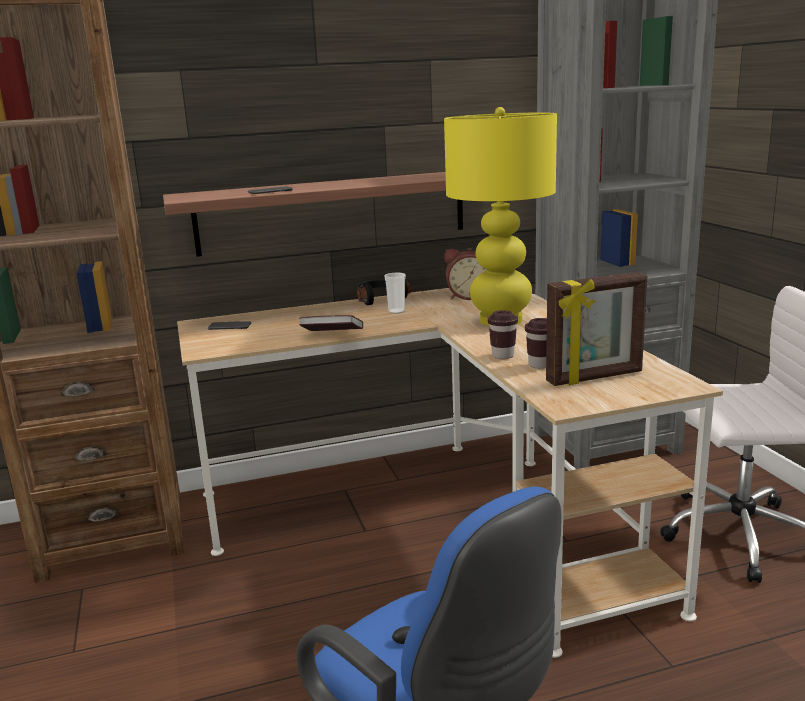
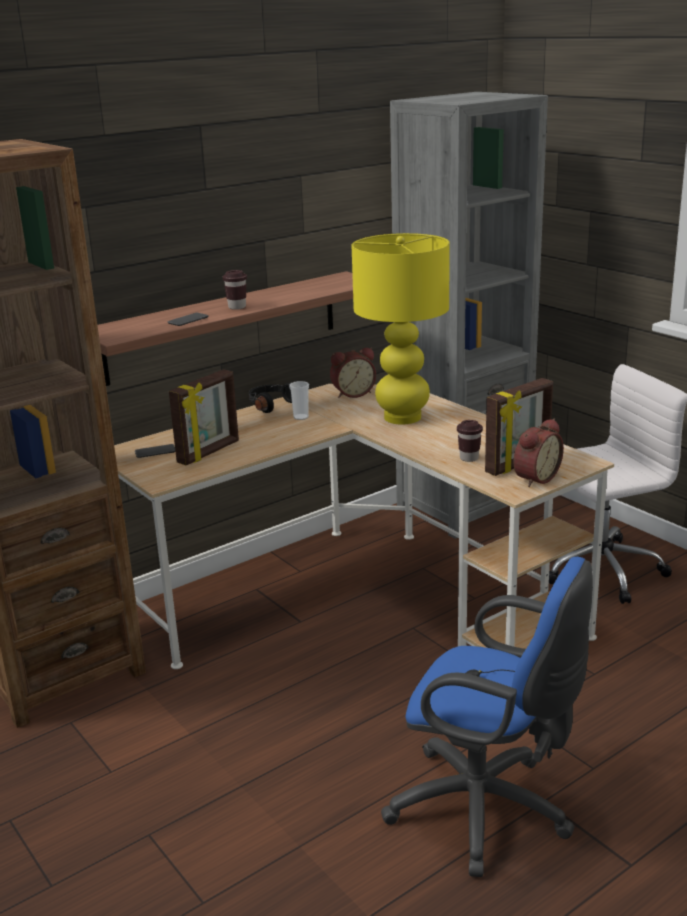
camera: 20 degrees left, 5 degrees up
(276, 332) = (209, 452): none -> picture frame
(332, 335) = (266, 450): book -> none
(503, 356) = (433, 453): brown cup -> brown cup (237, 307)
(603, 394) = (534, 478): none -> alarm clock

